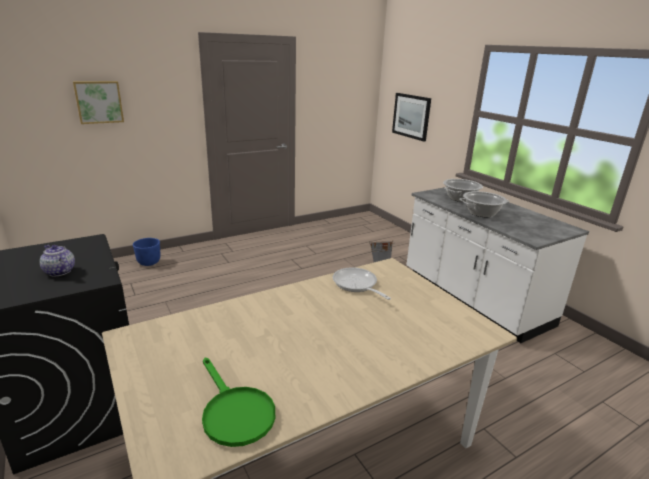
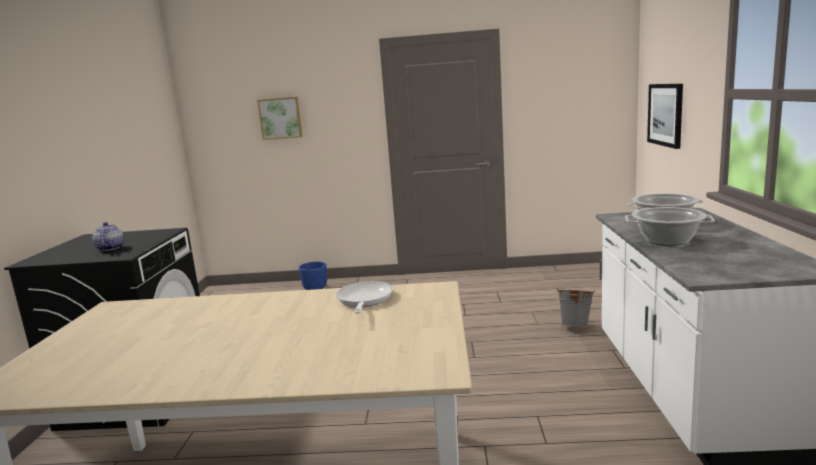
camera: 35 degrees right, 10 degrees down
(234, 412) = (78, 375): green frying pan -> none

